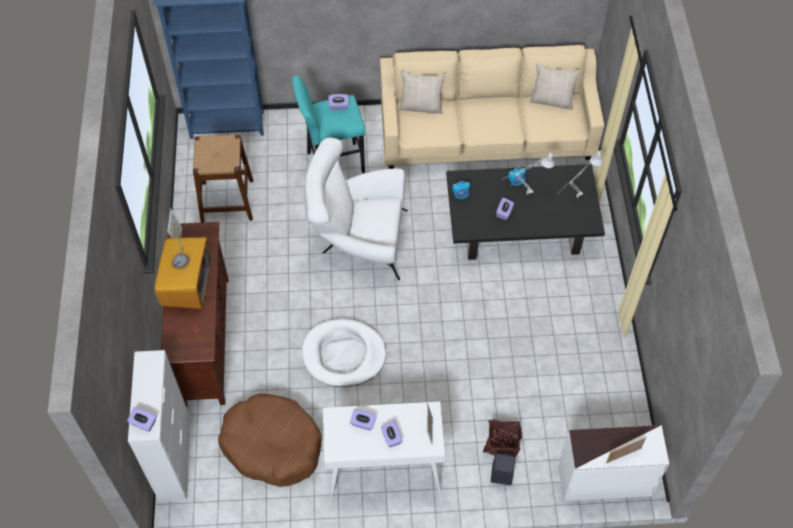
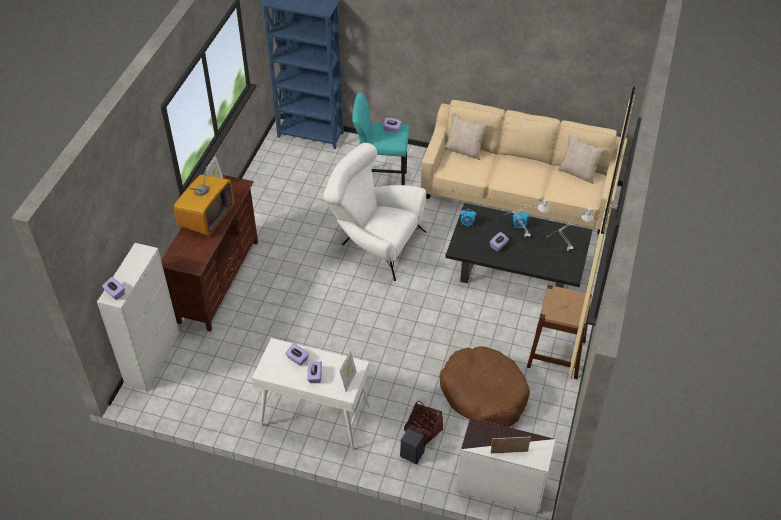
camera: 20 degrees right, 10 degrees down
(227, 200) = (284, 187): brown stool -> brown stool (556, 353)
(272, 445) = (233, 372): brown dog bed -> brown dog bed (483, 394)
(344, 355) = (323, 323): white dog bed -> none

